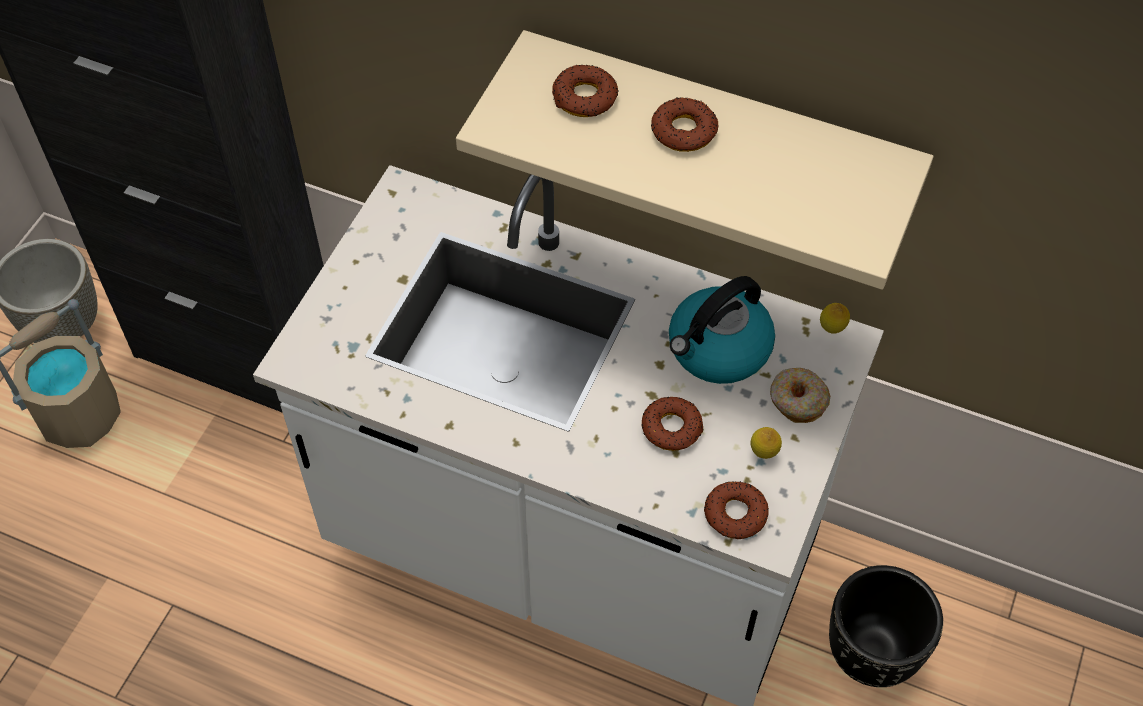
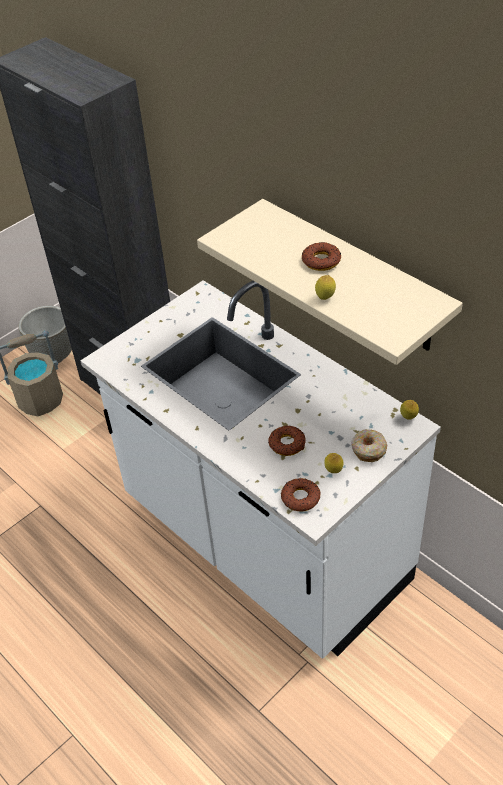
camera: 25 degrees right, 10 degrees down
(584, 98) = (276, 235): donut -> none
(718, 350) = (335, 411): kettle -> none
(726, 201) = (325, 298): none -> lemon
(870, 654) = (419, 657): black planter -> none

